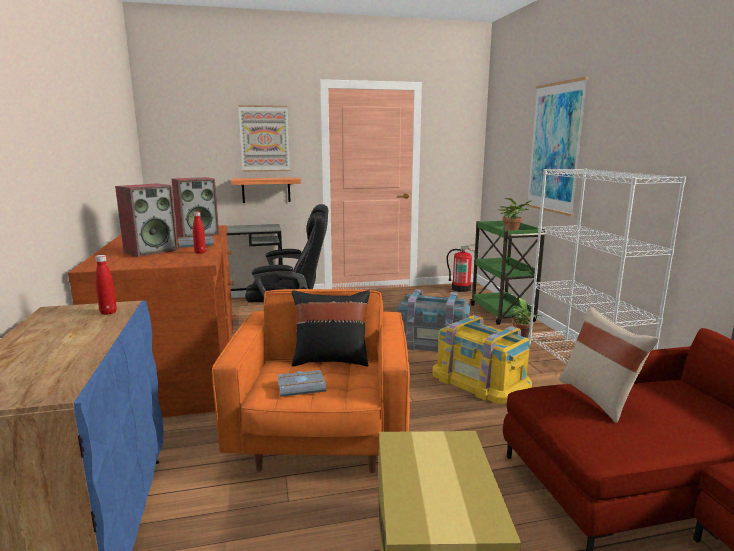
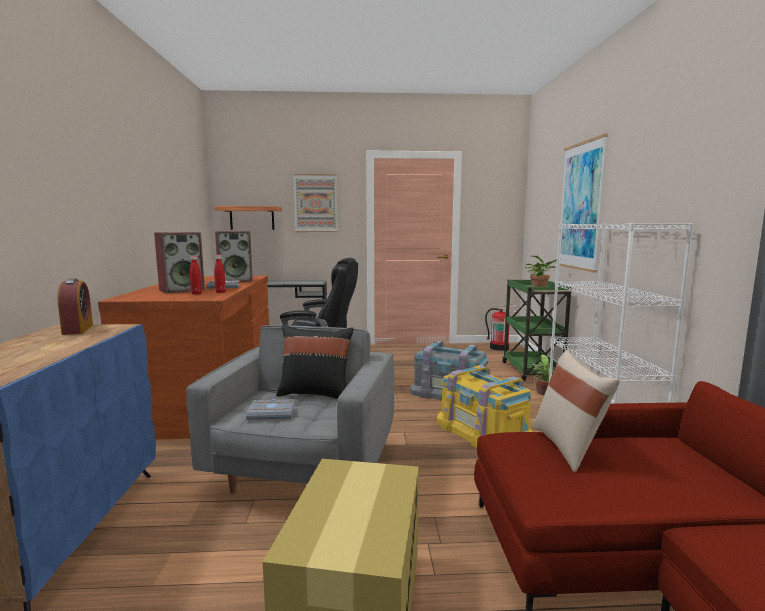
camera: 10 degrees right, 5 degrees down
(77, 312) = (78, 329): none -> alarm clock
(108, 312) = (101, 330): red bottle -> red bottle (196, 293)
(266, 190) = (316, 249): shelf -> shelf (252, 218)
(322, 437) = (304, 469): orange armchair -> grey armchair

